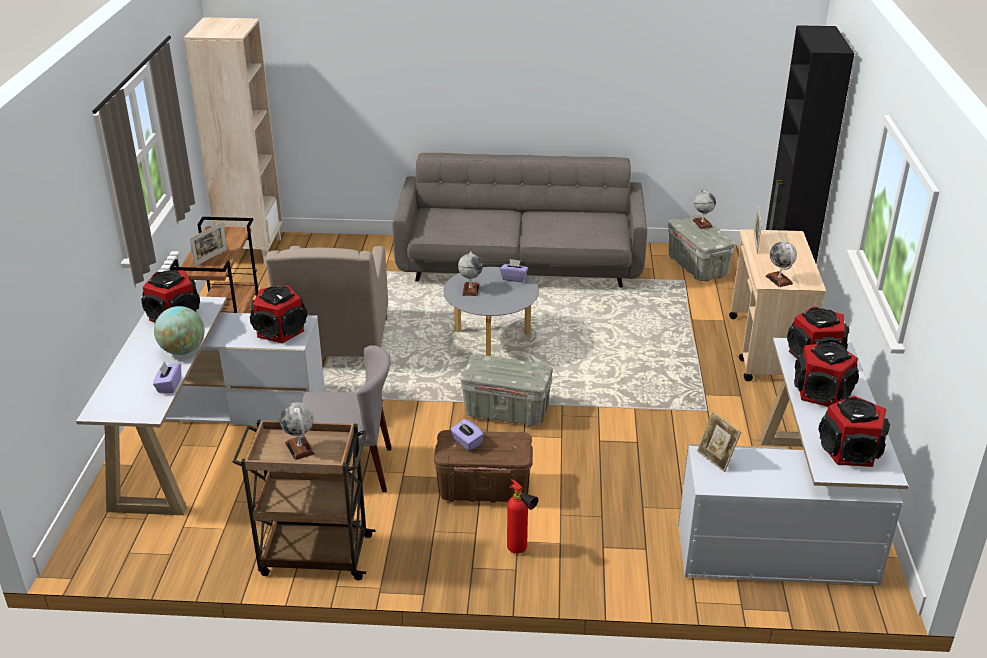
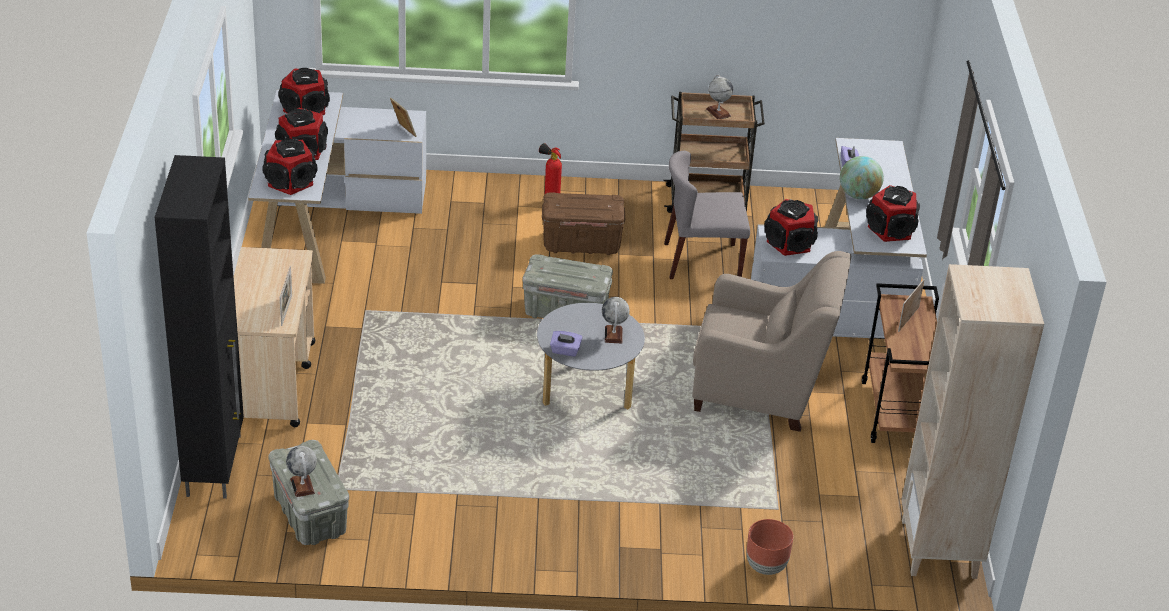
camera: 175 degrees right, 5 degrees up
(336, 345) = (760, 390): beige armchair -> beige armchair turned 105 degrees clockwise
(378, 242) = (765, 567): none -> brown planter
(466, 442) = (598, 207): purple tissue box -> none
(520, 264) = (556, 521): grey sofa -> none
(779, 280) = (284, 260): globe -> none

